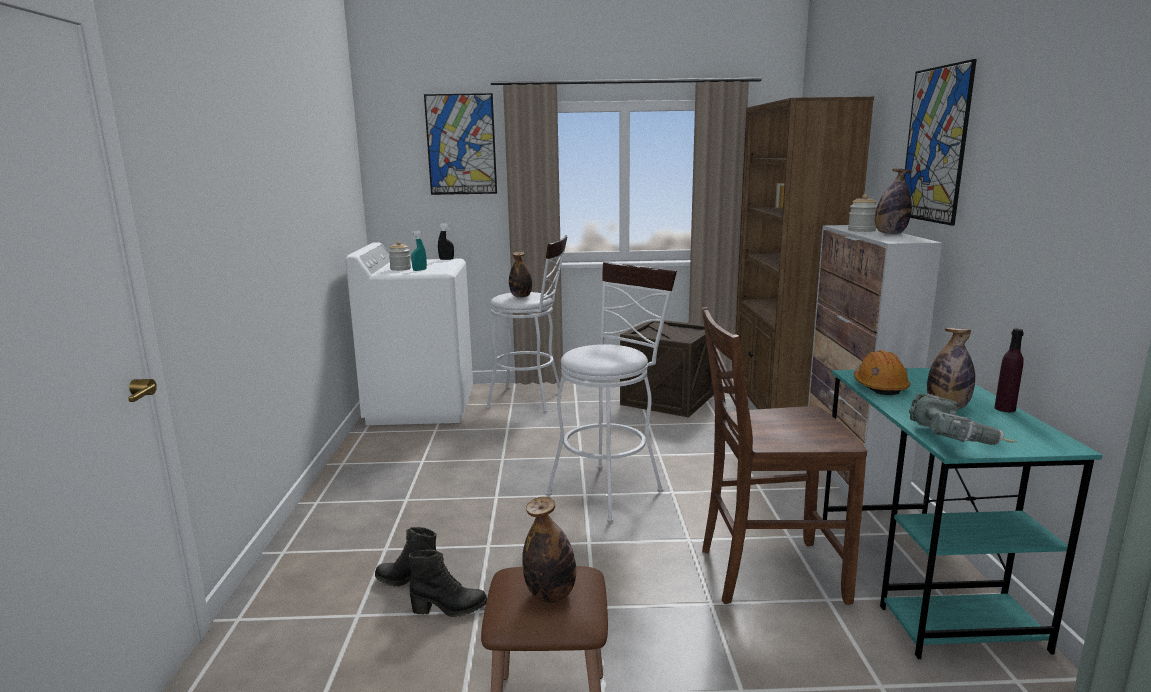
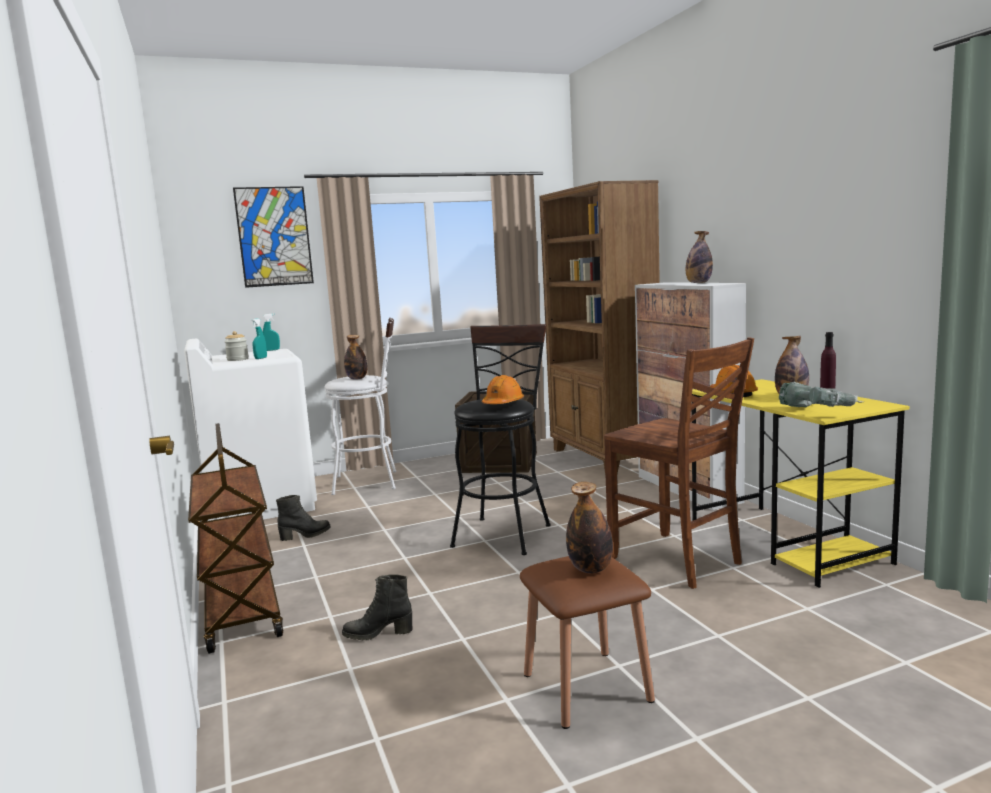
camera: 20 degrees left, 5 degrees down
(323, 519) = (240, 608): none -> brown cart
(446, 259) = (272, 350): black spray bottle -> turquoise spray bottle
(449, 609) = (435, 643): black boot -> black boot (305, 535)
(609, 356) = (503, 404): none -> orange hard hat
(610, 488) = (504, 532): white stool -> black stool
(767, 572) = (677, 561): brown chair -> brown chair turned 105 degrees counterclockwise
(861, 230) = (673, 283): jar -> none
(922, 581) = (787, 543): turquoise desk -> yellow desk
(935, 145) = (725, 211): picture -> none

